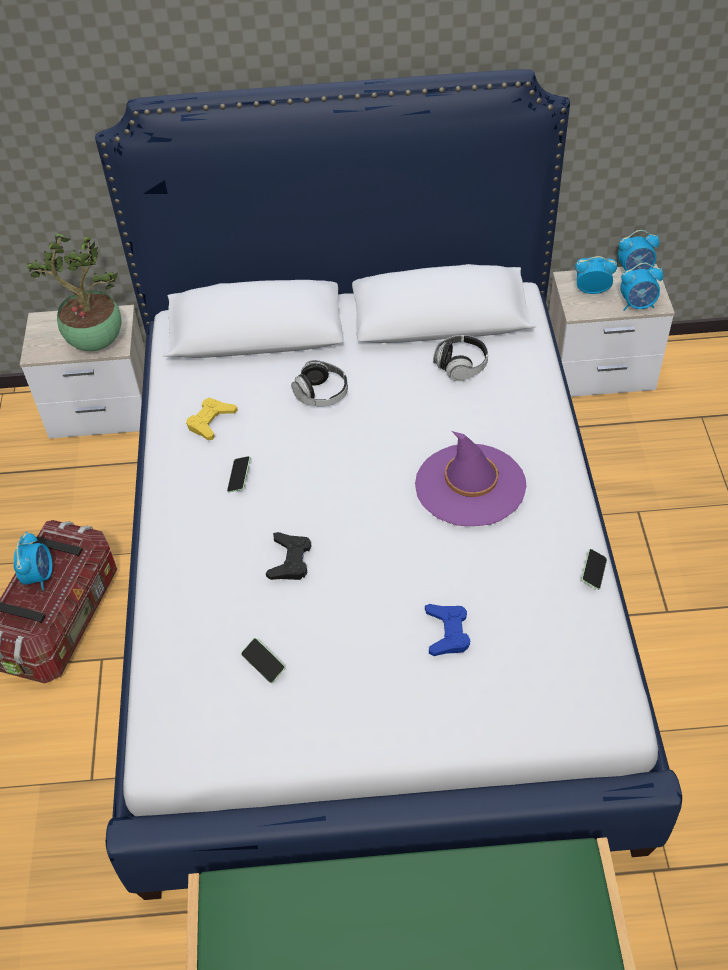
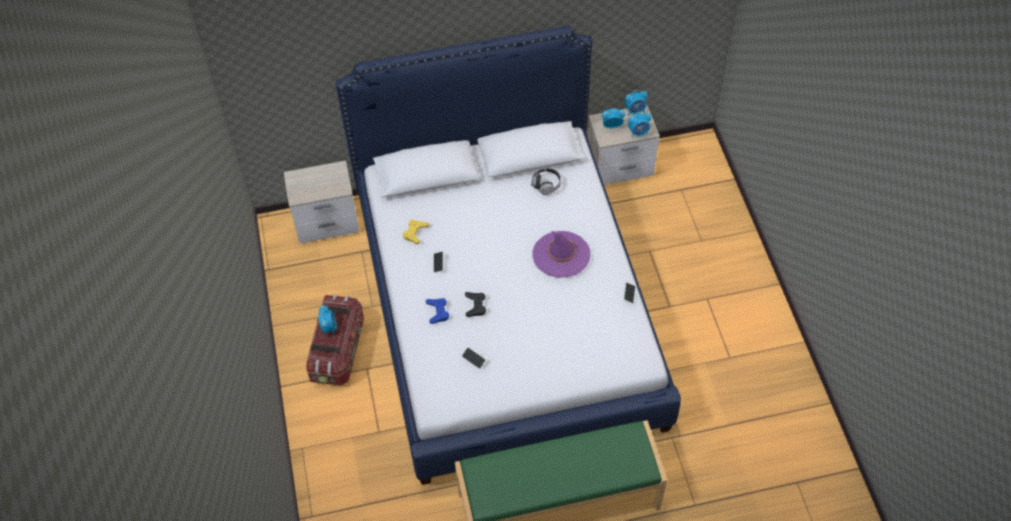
camera: 10 degrees left, 5 degrees up
(94, 343) = (329, 188): potted plant -> none
(321, 394) = (472, 210): headphones -> none
(447, 632) = (561, 333): blue game controller -> blue game controller (437, 312)

